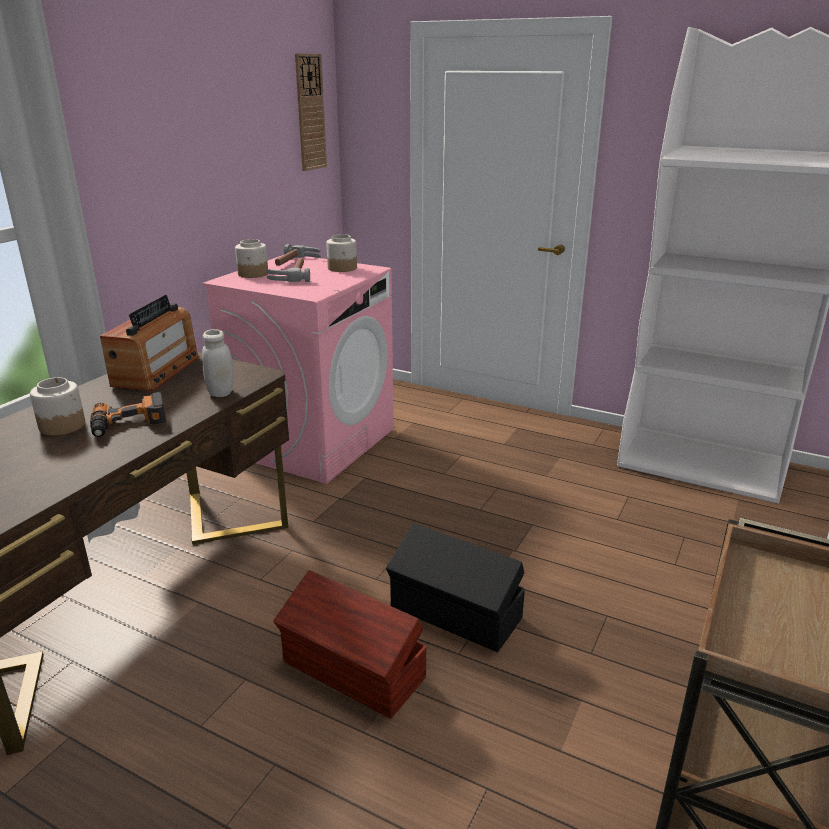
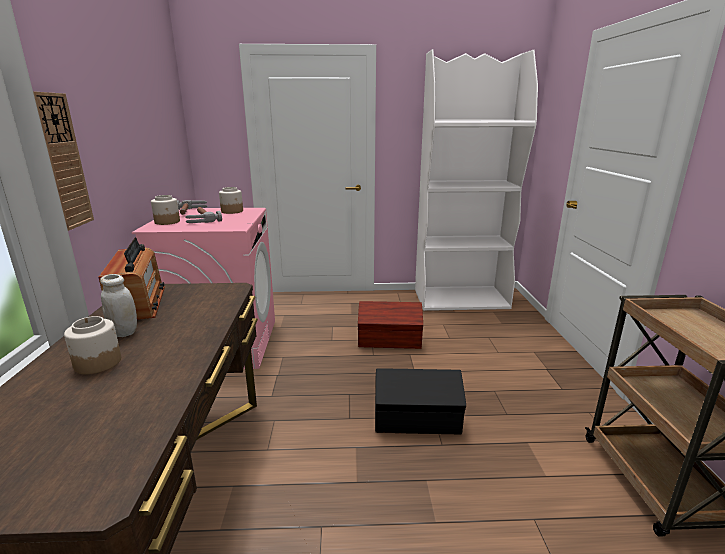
camera: 30 degrees left, 5 degrees down
(129, 424) = (167, 345): power drill -> none
(221, 392) = (218, 306): white jar -> white jar (124, 332)
(310, 113) = (171, 105): wall clock -> wall clock (62, 162)
(353, 671) = (391, 485): brown storage box -> brown storage box (390, 341)

